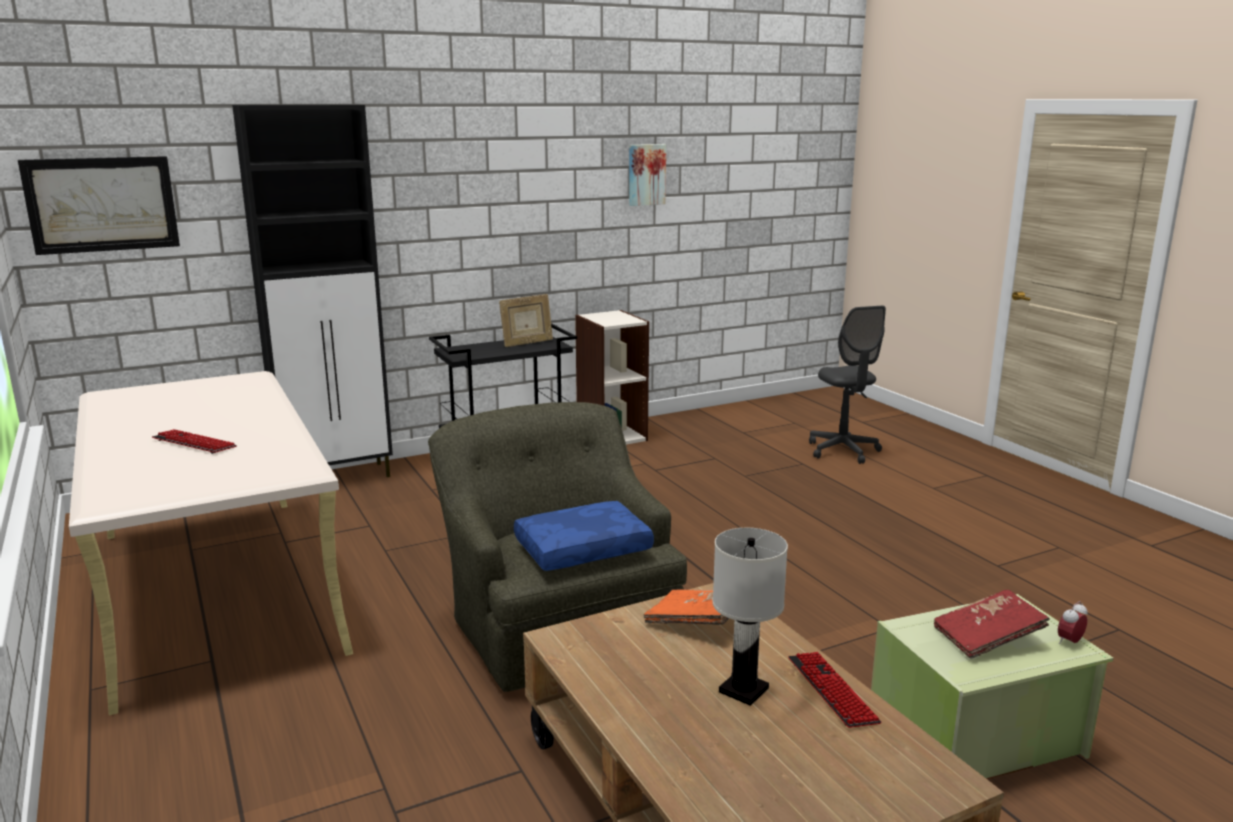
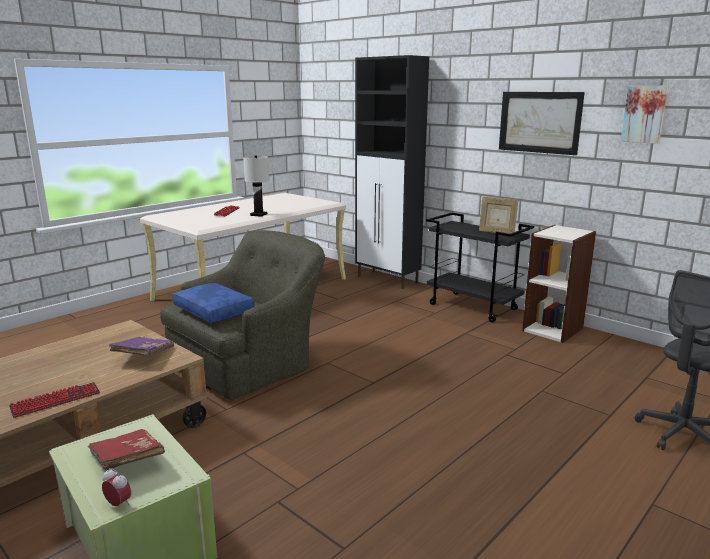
camera: 70 degrees right, 0 degrees up
(102, 204) = (327, 109): picture -> picture (539, 122)
(696, 621) = (143, 355): orange book -> purple book
(744, 690) = (62, 376): white table lamp -> white table lamp (258, 215)

